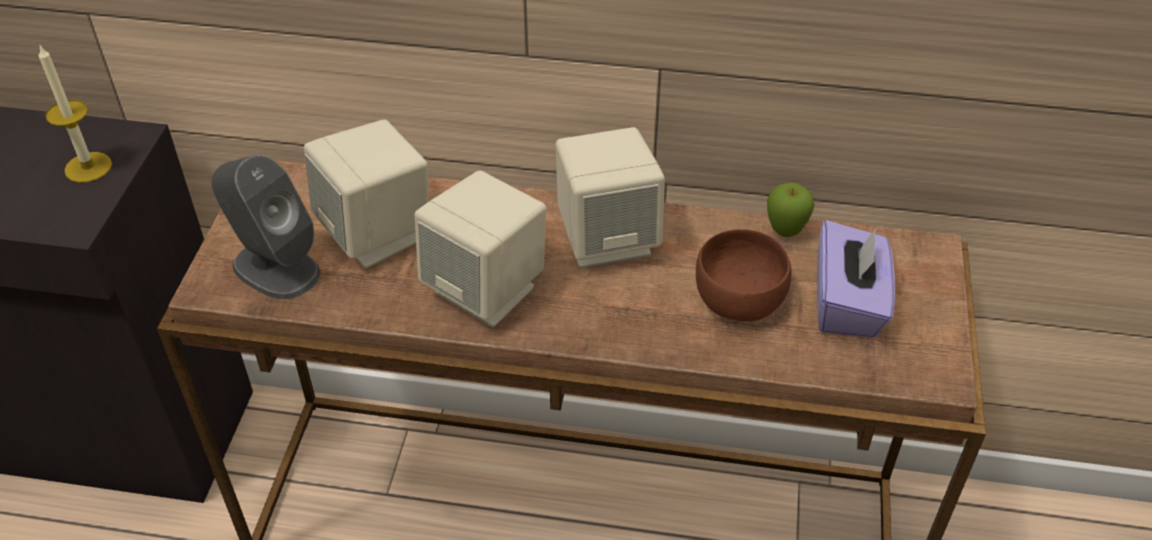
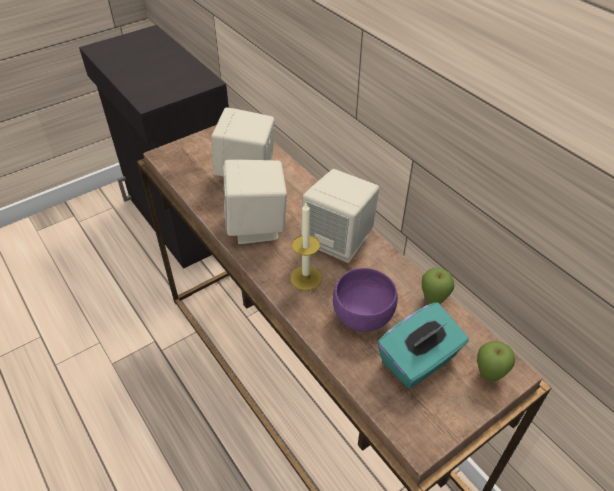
camera: 45 degrees right, 0 degrees up
(88, 167) = (179, 84): candle -> candle (306, 278)
(275, 268) = (194, 163): grey speaker -> none
(739, 301) = (362, 315): brown bowl -> purple bowl
(847, 304) = (419, 361): purple tissue box -> turquoise tissue box
(919, 268) = (488, 375): none -> apple

